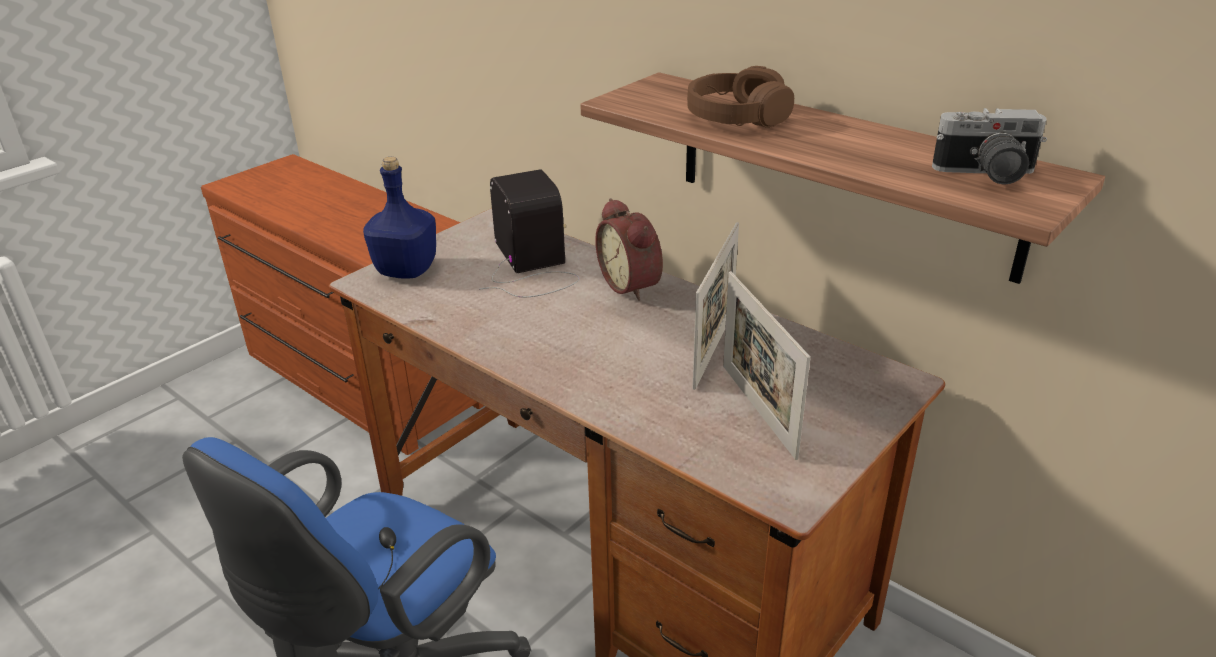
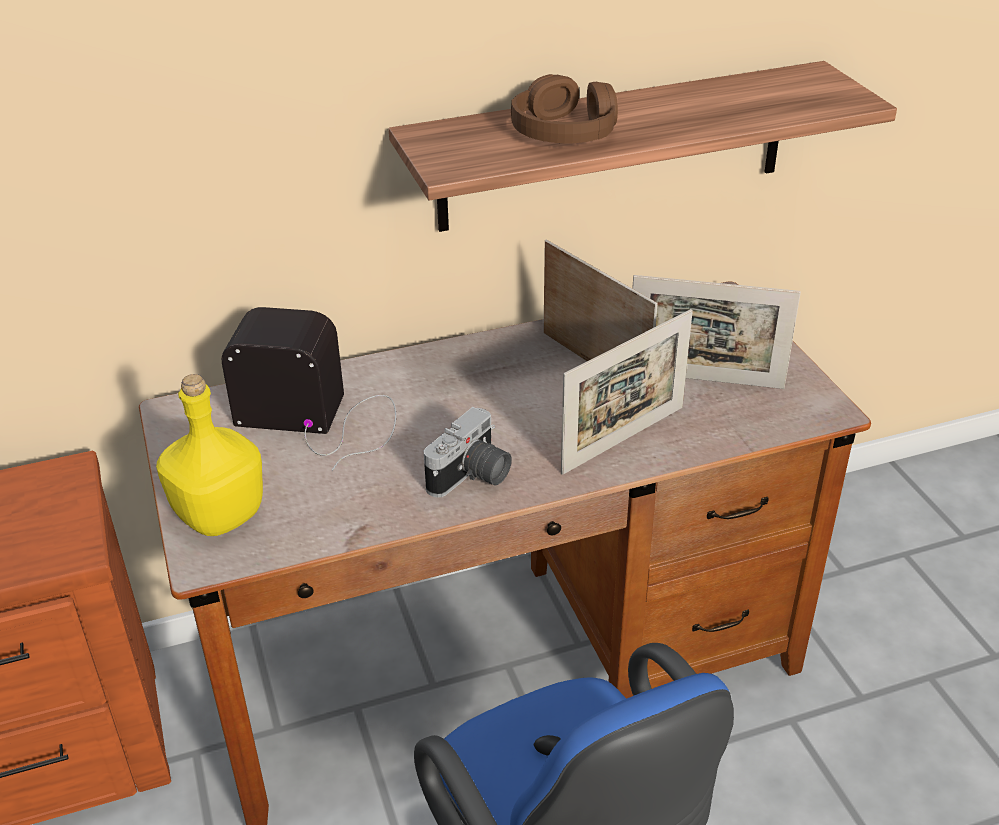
camera: 60 degrees left, 5 degrees up
(406, 271) = (221, 515): blue bottle -> yellow bottle
(626, 393) = (623, 439): none -> picture frame
(633, 285) = (436, 368): alarm clock -> none
(986, 175) = (790, 91): camera -> camera (472, 477)

